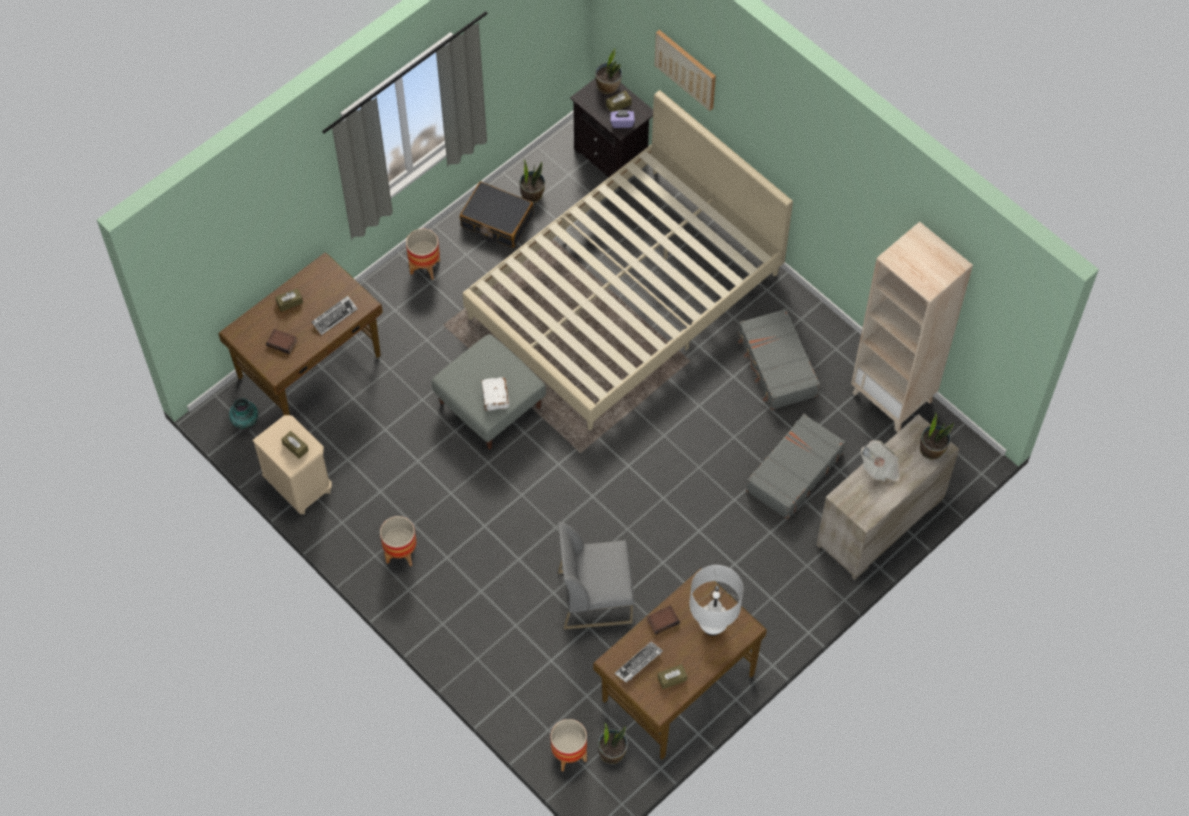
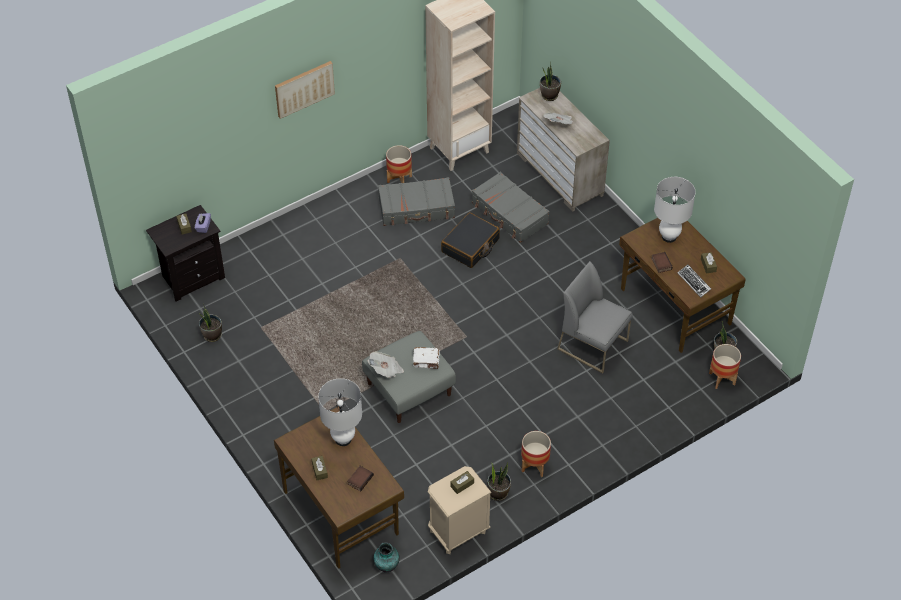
camera: 80 degrees left, 10 degrees down
(334, 317) = (343, 439): keyboard -> white table lamp
(425, 267) = (262, 418): planter -> planter (399, 179)
(474, 358) = (386, 370): none -> newspaper
(497, 221) = (231, 362): black suitcase -> black suitcase (470, 246)
(595, 596) = (593, 345): grey chair -> grey chair turned 120 degrees clockwise
(608, 86) = (163, 230): potted plant -> potted plant (498, 493)
(625, 295) = (329, 288): beige bed -> none
(686, 69) = (214, 134): picture -> picture (304, 88)

